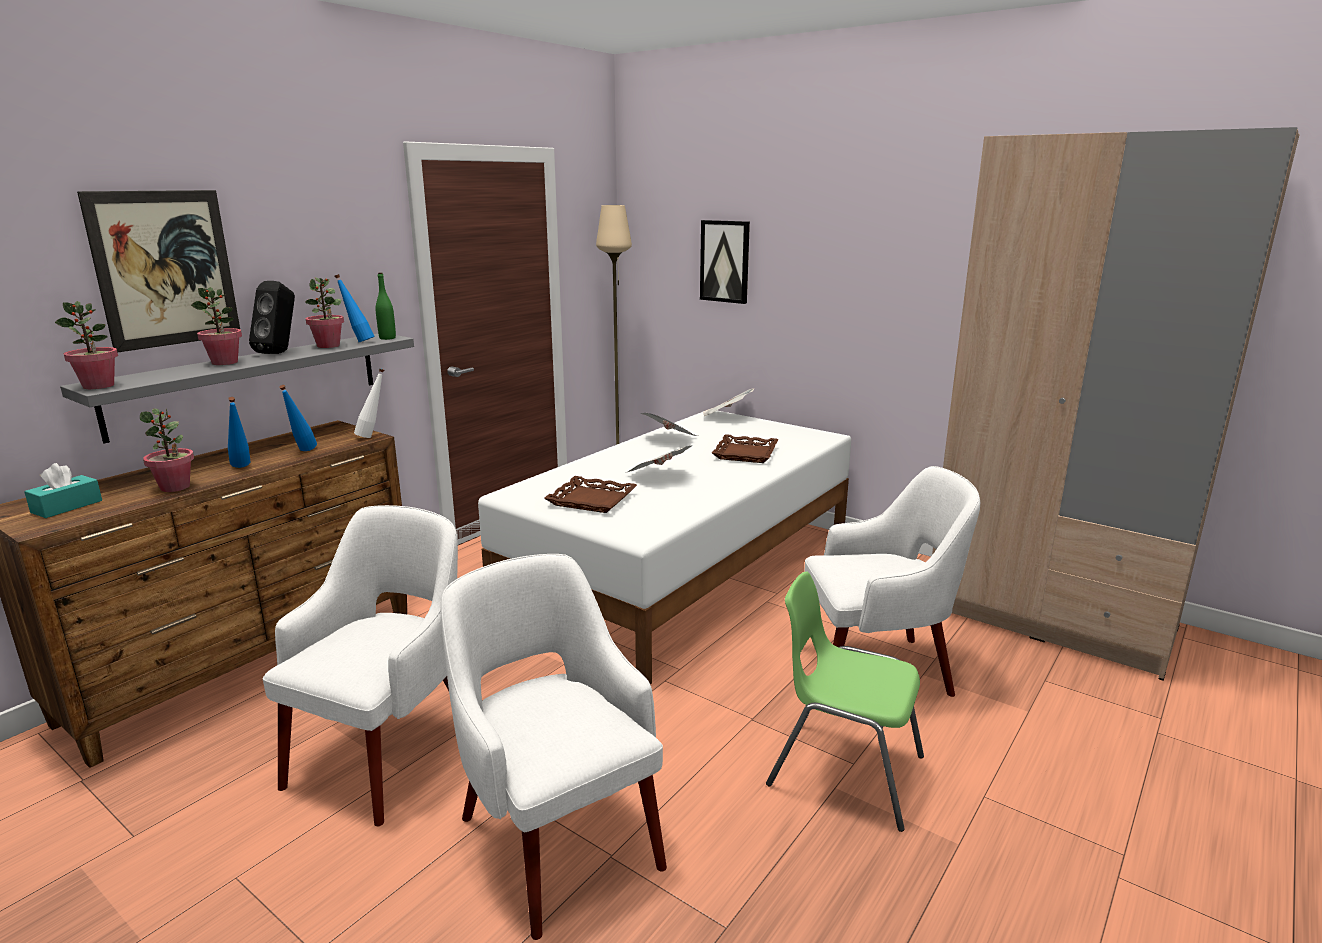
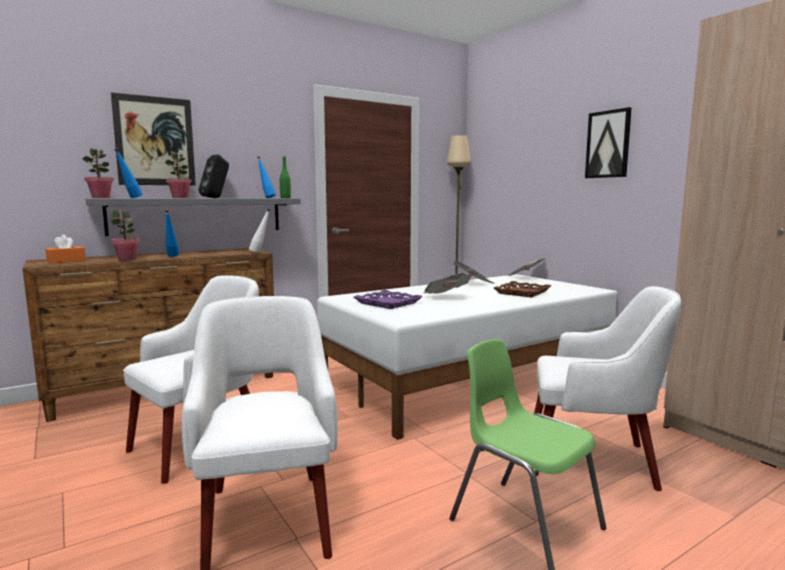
camera: 20 degrees right, 10 degrees down
(67, 506) = (66, 261): turquoise tissue box -> orange tissue box
(302, 452) = (213, 254): blue bottle -> blue bottle (130, 198)
(328, 346) = (247, 198): potted plant -> none
(591, 500) = (387, 303): brown tray -> purple tray
(725, 261) = (530, 167): picture -> picture (608, 144)

